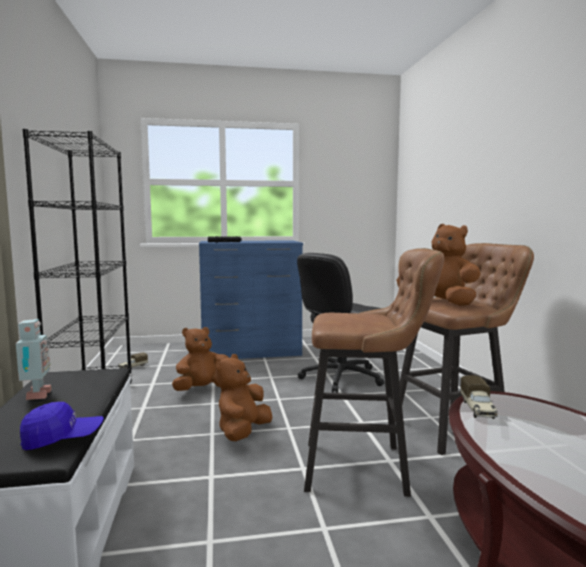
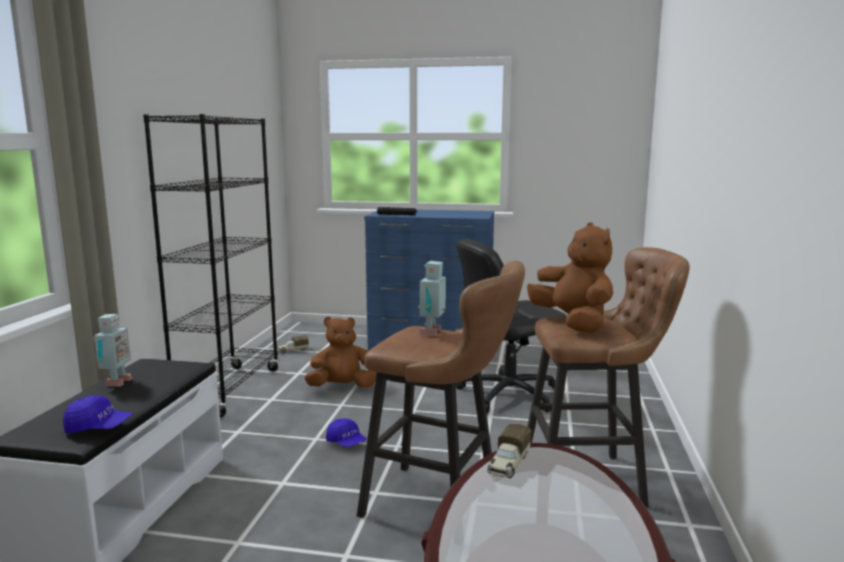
camera: 20 degrees right, 5 degrees up
(243, 432) = (346, 443): brown plush toy -> blue cap
(351, 314) = (433, 332): none -> toy robot

